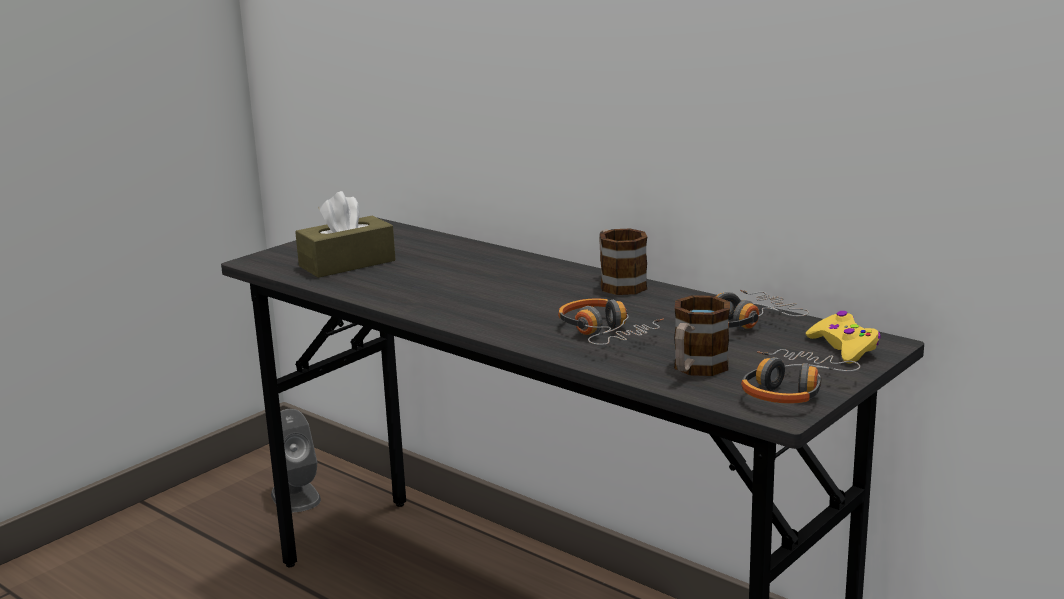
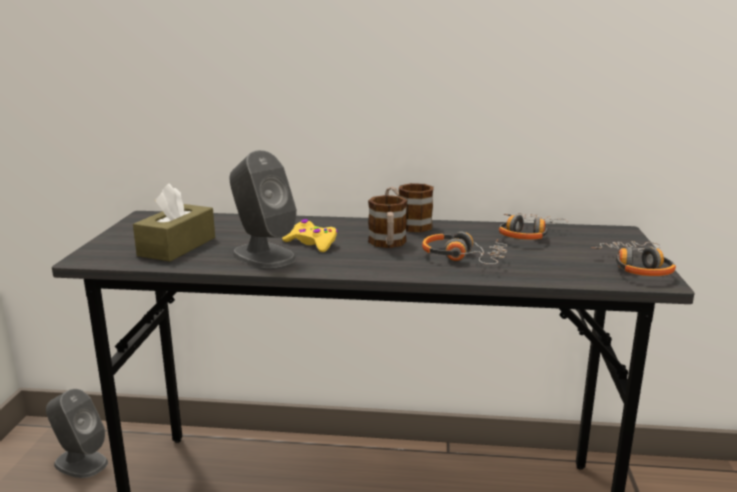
camera: 35 degrees left, 0 degrees up
(407, 288) = (263, 255): none -> grey speaker
(695, 369) = (562, 268): mug -> mug (388, 244)
(844, 347) = (608, 237): yellow game controller -> yellow game controller (311, 243)

